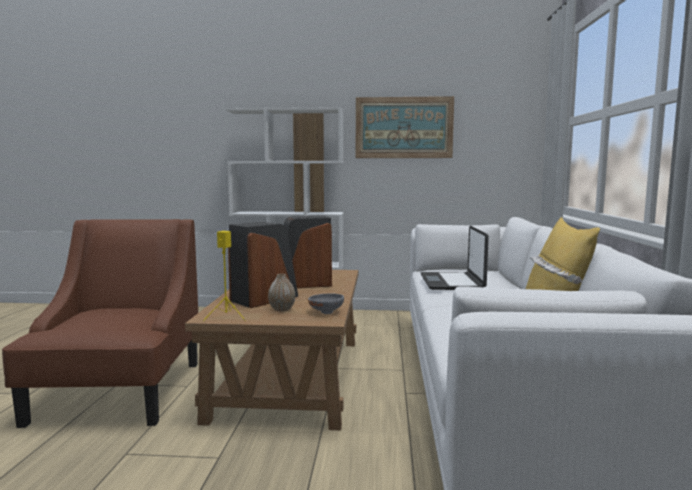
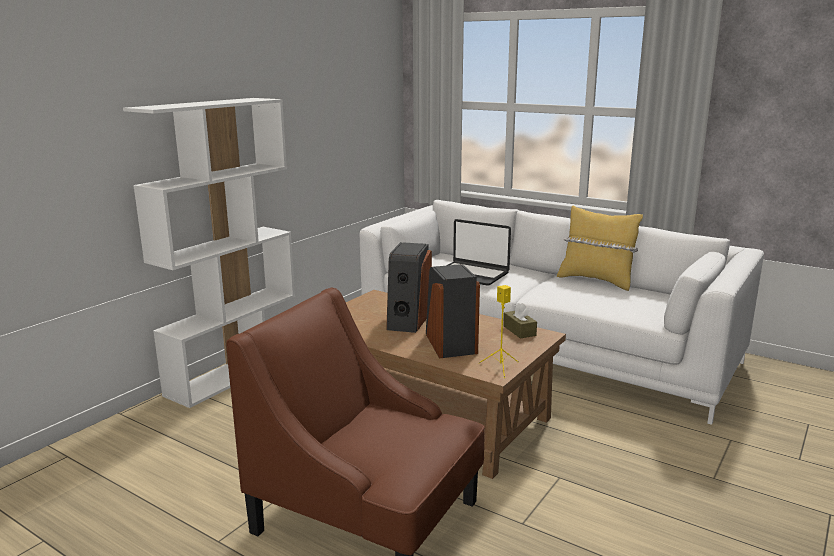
camera: 60 degrees left, 10 degrees up
(282, 309) = (495, 343): vase -> none
(325, 312) = (519, 331): grey bowl -> brown tissue box
(404, 127) = (304, 113): picture -> none

